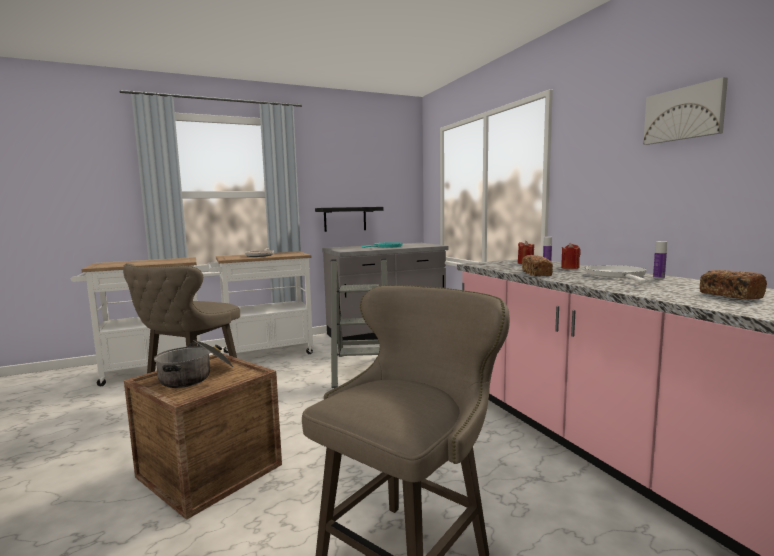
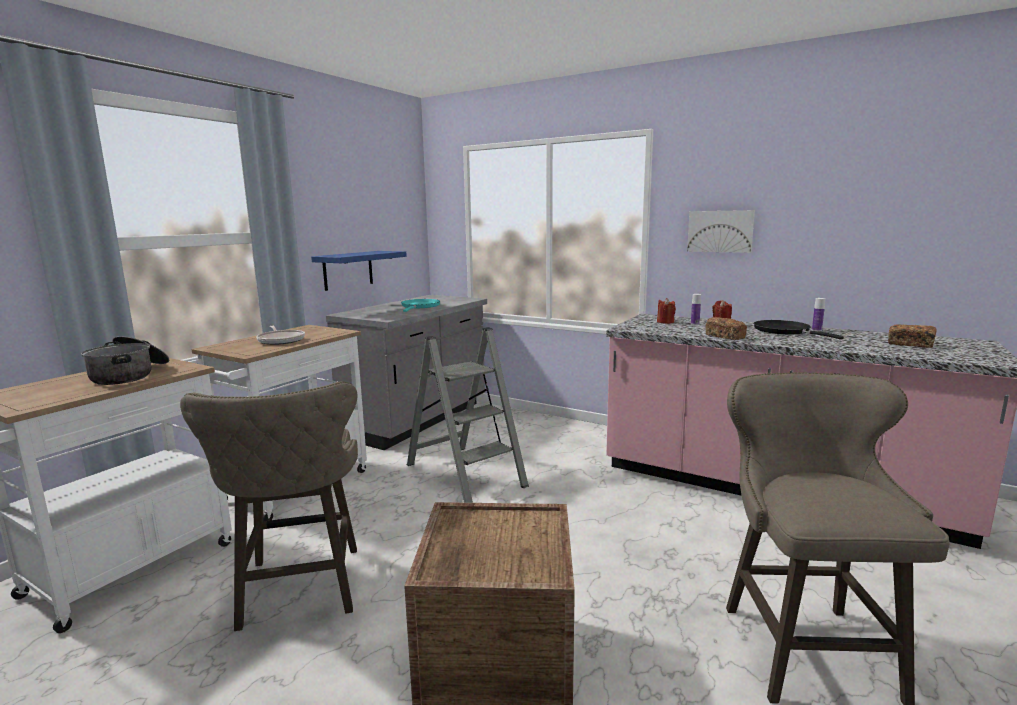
camera: 35 degrees left, 5 degrees up
(196, 376) = (483, 543): cooking pot -> cooking pot (130, 375)
(345, 219) = (348, 270): black shelf -> blue shelf
(616, 276) = (785, 331): white frying pan -> black frying pan
(684, 114) = (811, 180): picture -> picture (720, 231)

